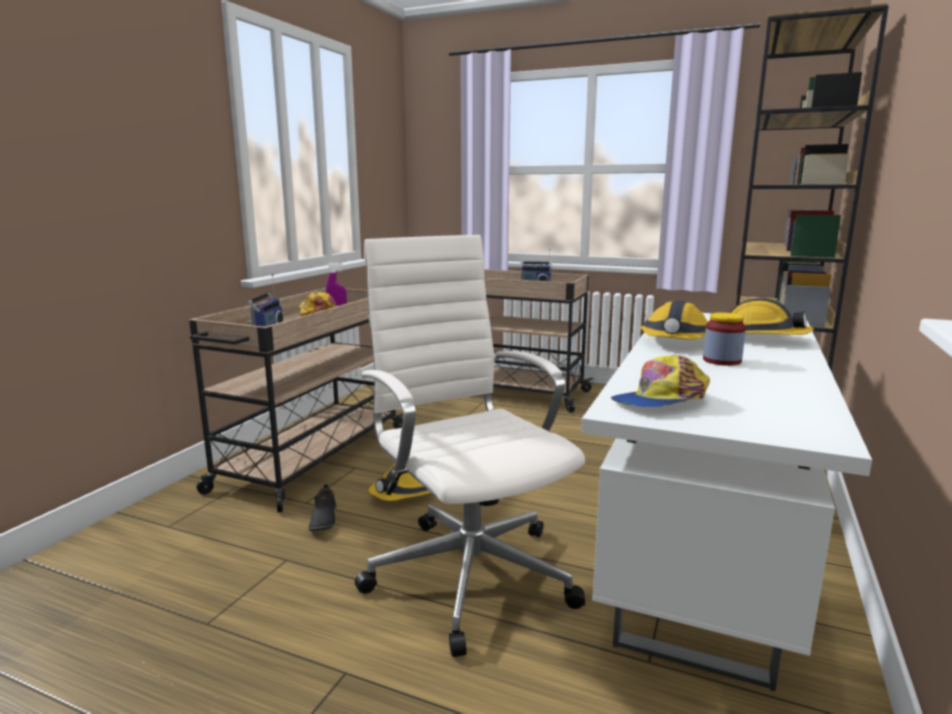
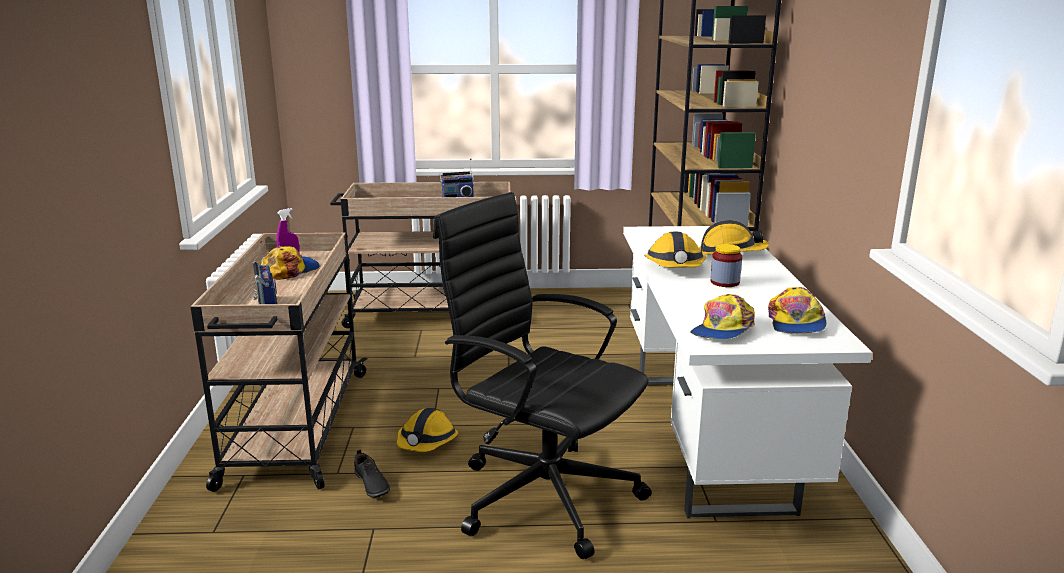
camera: 25 degrees left, 5 degrees up
(468, 571) = (543, 494): white office chair -> black office chair
(777, 408) = (796, 322): none -> cap

